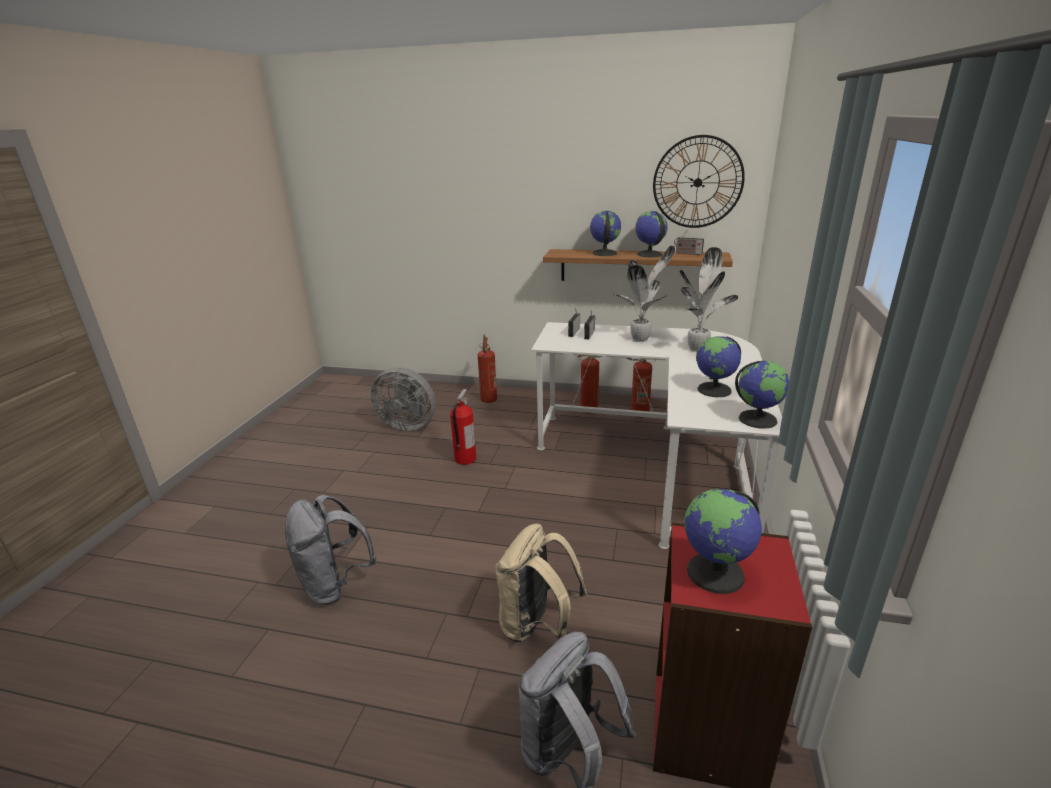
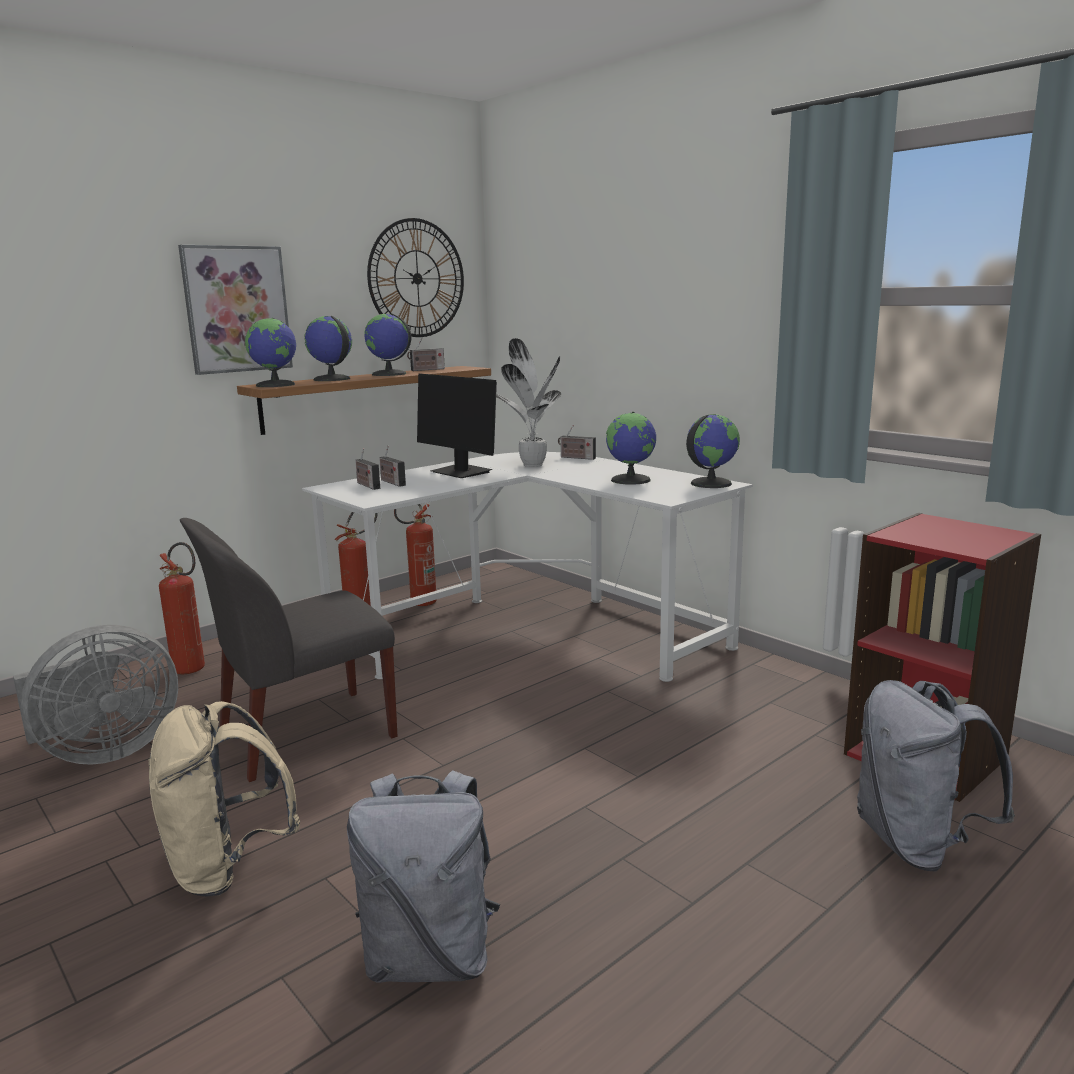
camera: 55 degrees left, 10 degrees down
(464, 459) = (302, 735): fire extinguisher -> grey chair
(537, 625) = (710, 796): beige backpack -> beige backpack (227, 866)
(555, 202) = (236, 309): none -> picture
(642, 339) = (461, 472): potted plant -> monitor
(716, 573) = (955, 539): globe -> globe (276, 385)
(743, 353) = (576, 458): none -> radio

